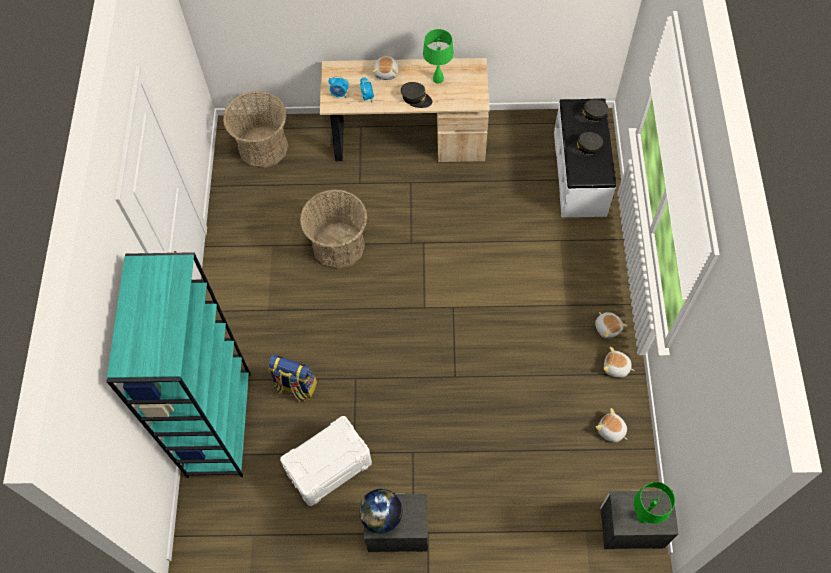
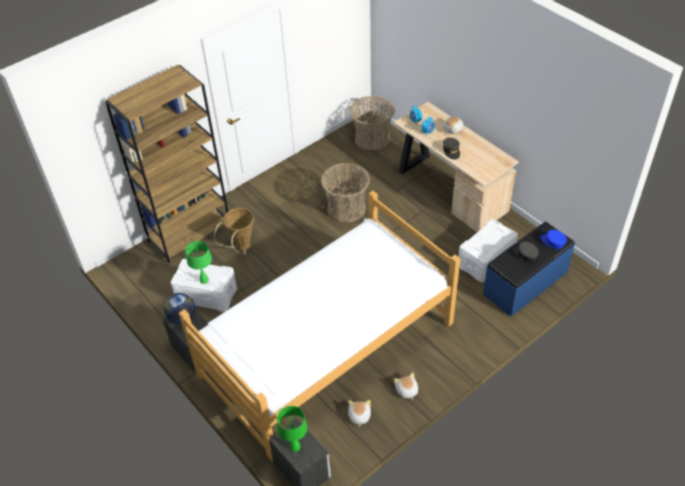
camera: 50 degrees right, 15 degrees down
(218, 423) = (190, 233): turquoise bookcase -> brown bookcase
(295, 386) = (241, 248): backpack -> basket
(438, 79) = (476, 151): green table lamp -> green table lamp (204, 280)
(506, 400) = (326, 348): none -> bed
(524, 181) = (486, 260): none -> white storage box
(580, 173) = (526, 283): white bench -> blue bench
(591, 115) = (553, 242): grey cap -> blue cap
(608, 327) = (430, 368): plush toy -> none

